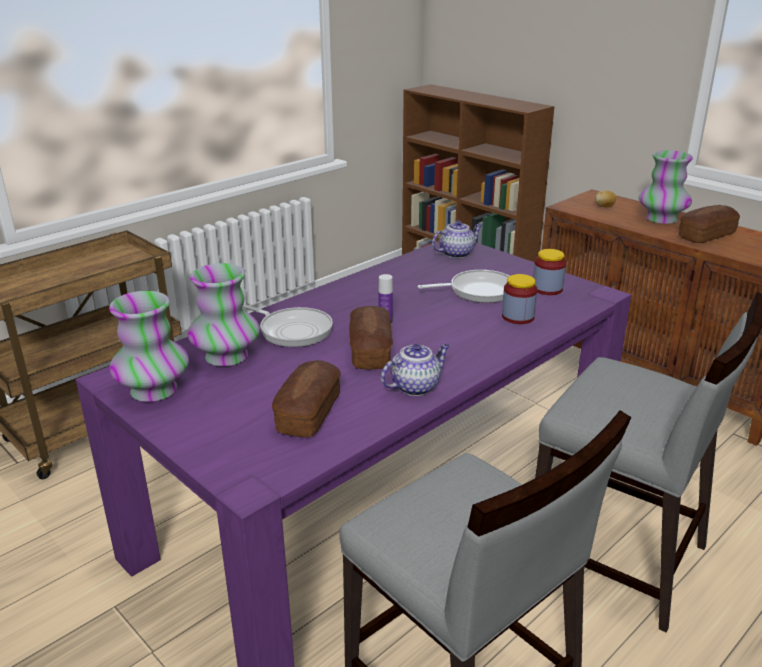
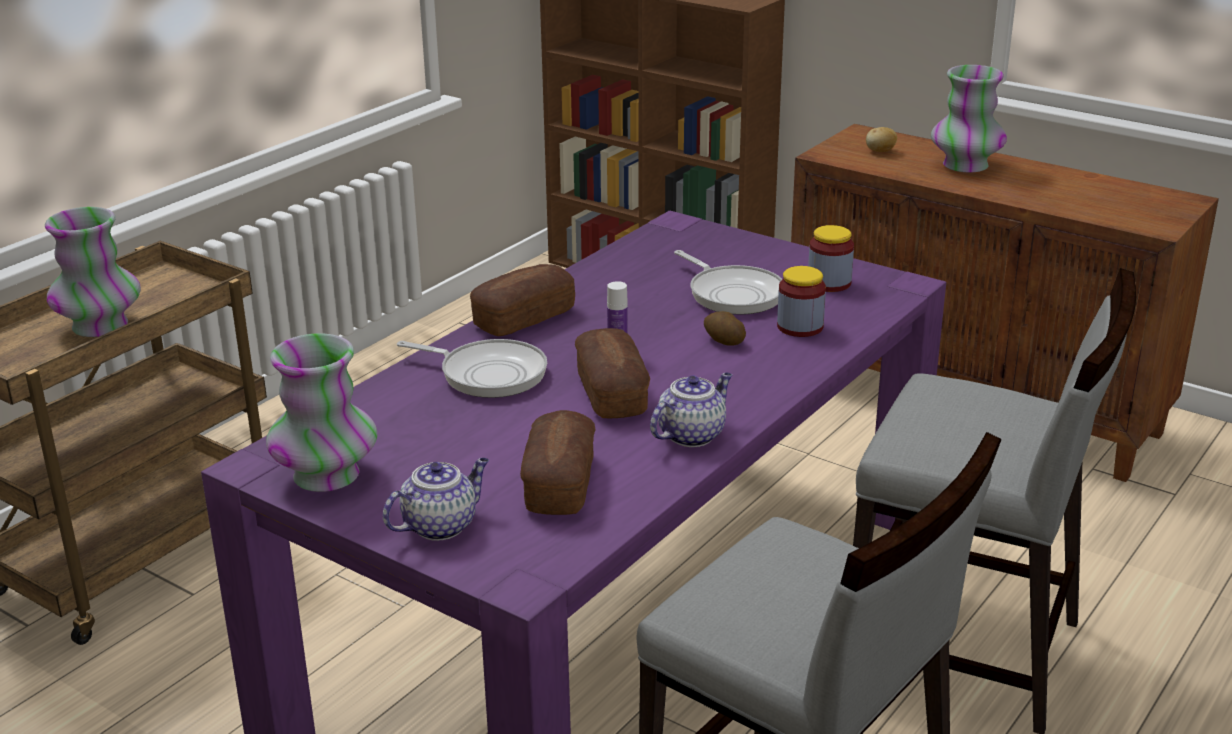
camera: 10 degrees left, 0 degrees up
(226, 357) = (408, 420): vase -> vase (100, 326)
(456, 253) = (683, 239): teapot -> teapot (440, 525)
(461, 322) = (723, 341): none -> potato
(478, 291) = (733, 294): frying pan -> frying pan turned 75 degrees clockwise
(706, 235) = (1032, 186): bread -> bread (523, 318)

